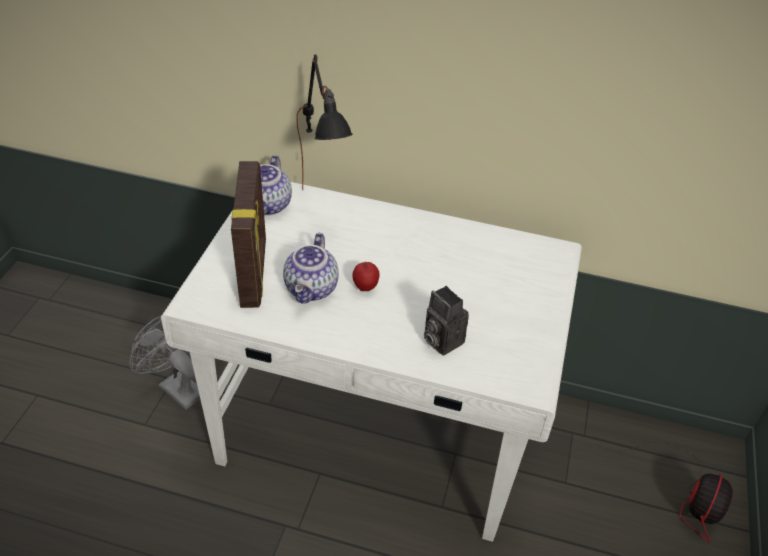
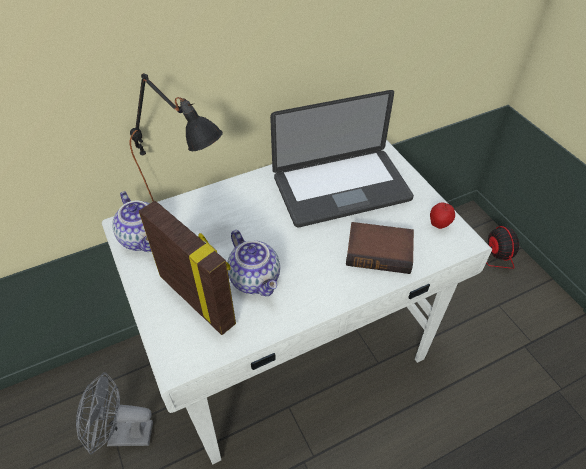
camera: 40 degrees left, 5 degrees up
(365, 288) = (291, 251): apple -> apple (439, 225)
(440, 340) = (380, 251): camera -> book
(473, 270) = (341, 189): none -> laptop

